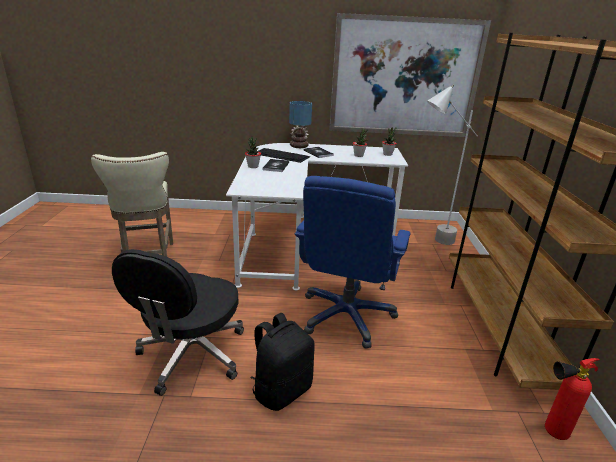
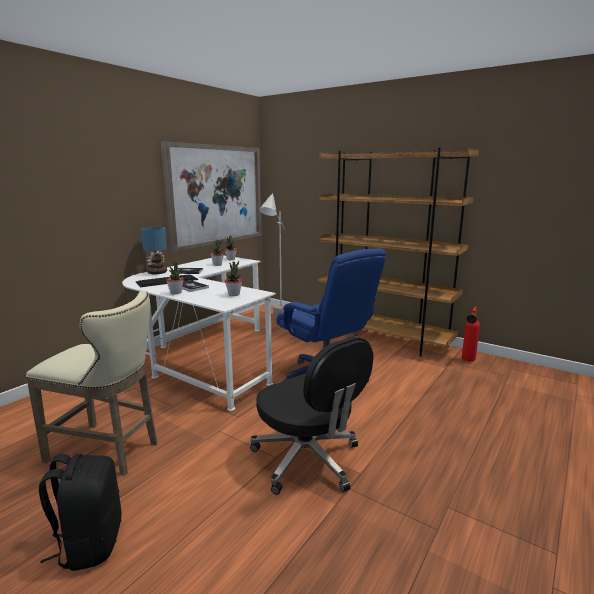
camera: 55 degrees left, 10 degrees down
(275, 185) = (234, 294): none -> potted plant
(281, 390) = (384, 428): black backpack -> black backpack (90, 543)

